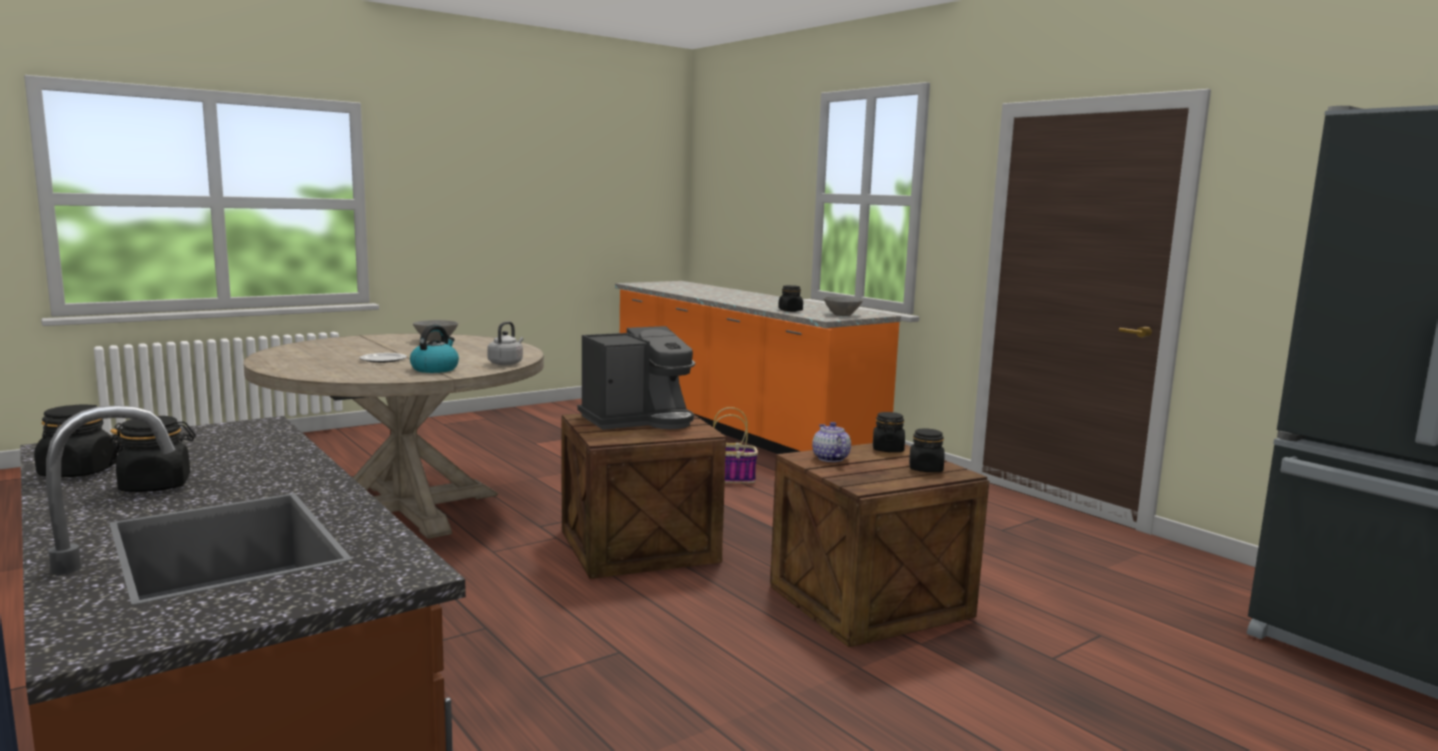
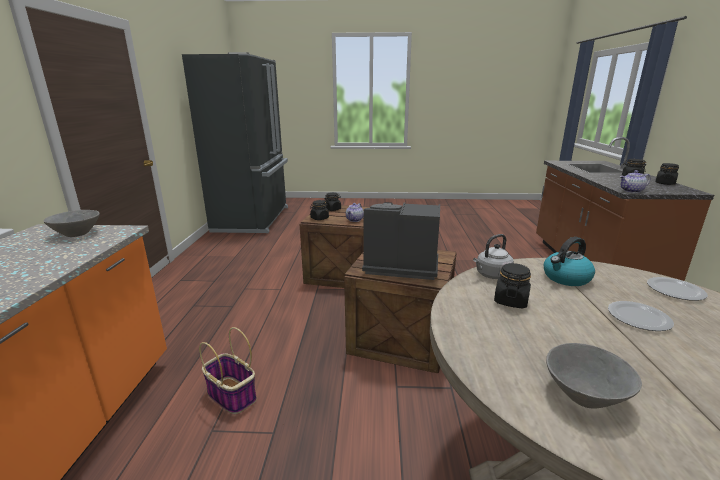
camera: 140 degrees left, 10 degrees up
(248, 426) = (631, 191): none -> teapot
(331, 374) = (674, 290): none -> plate
(790, 310) = (63, 257): black jar -> black jar (510, 301)

